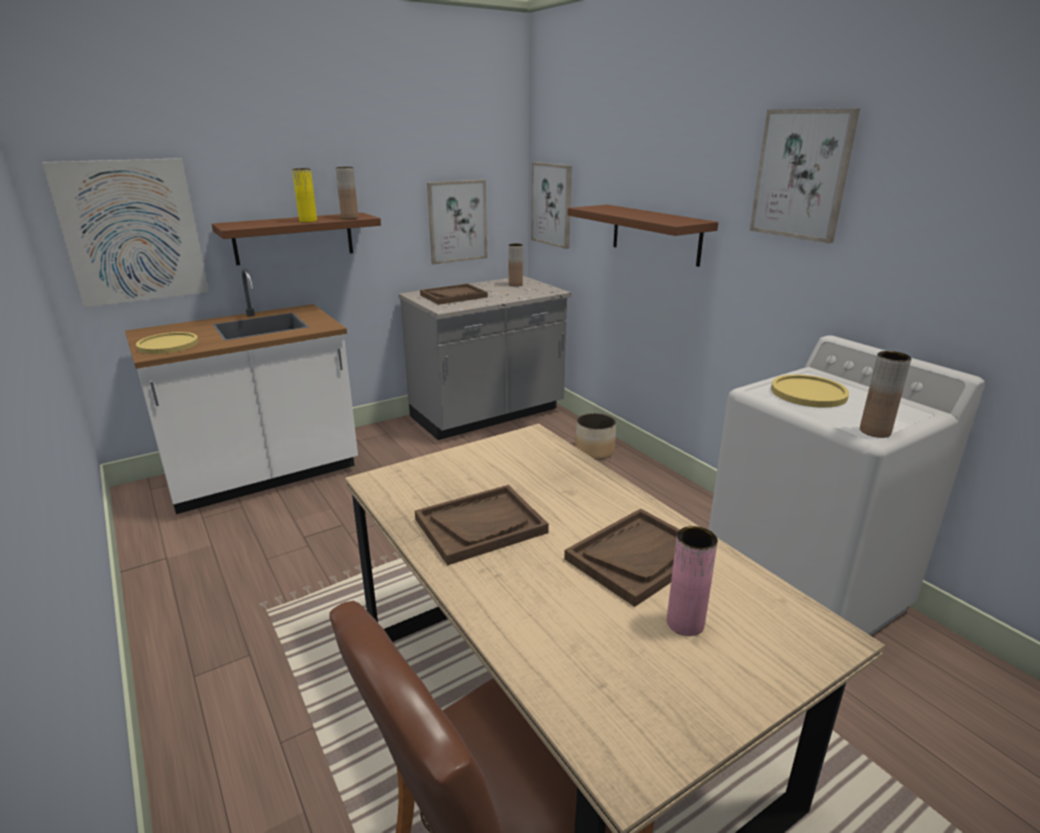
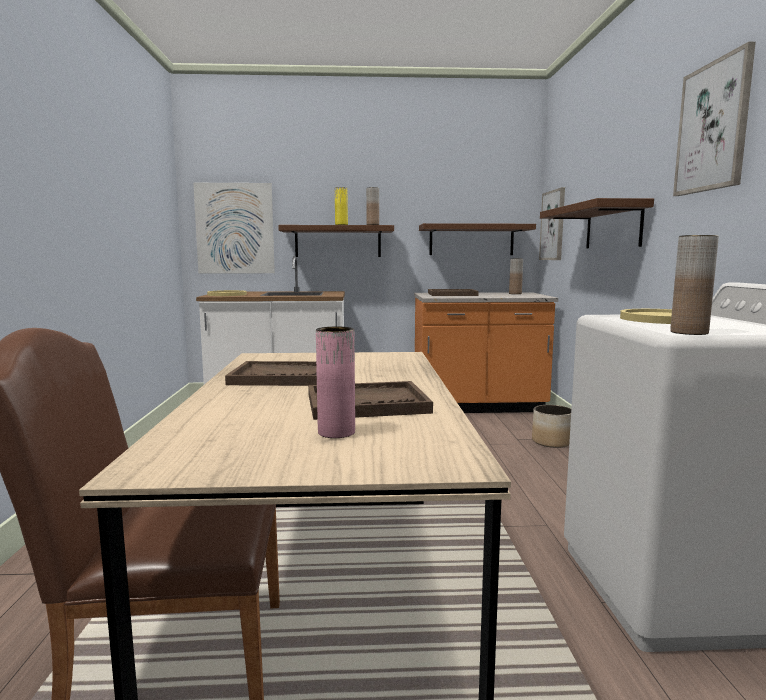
camera: 30 degrees right, 15 degrees down
(457, 221) = (471, 240): picture -> brown shelf
(488, 415) = (478, 406): grey counter -> orange counter

